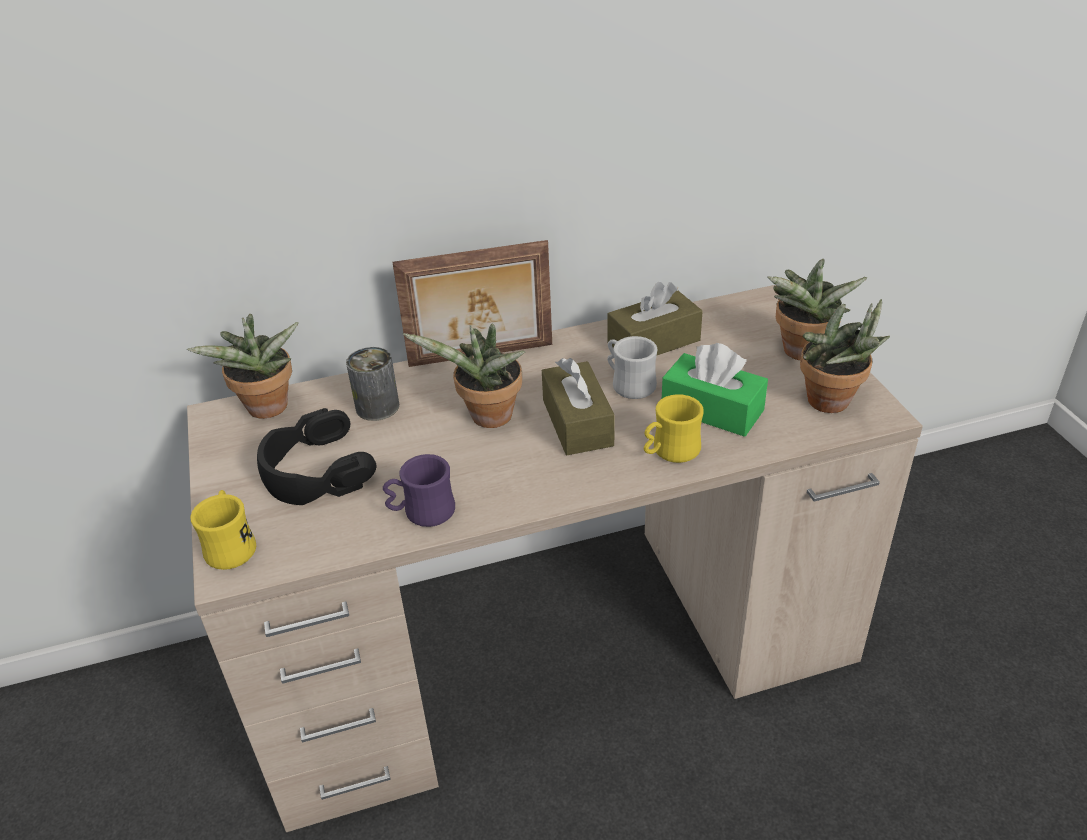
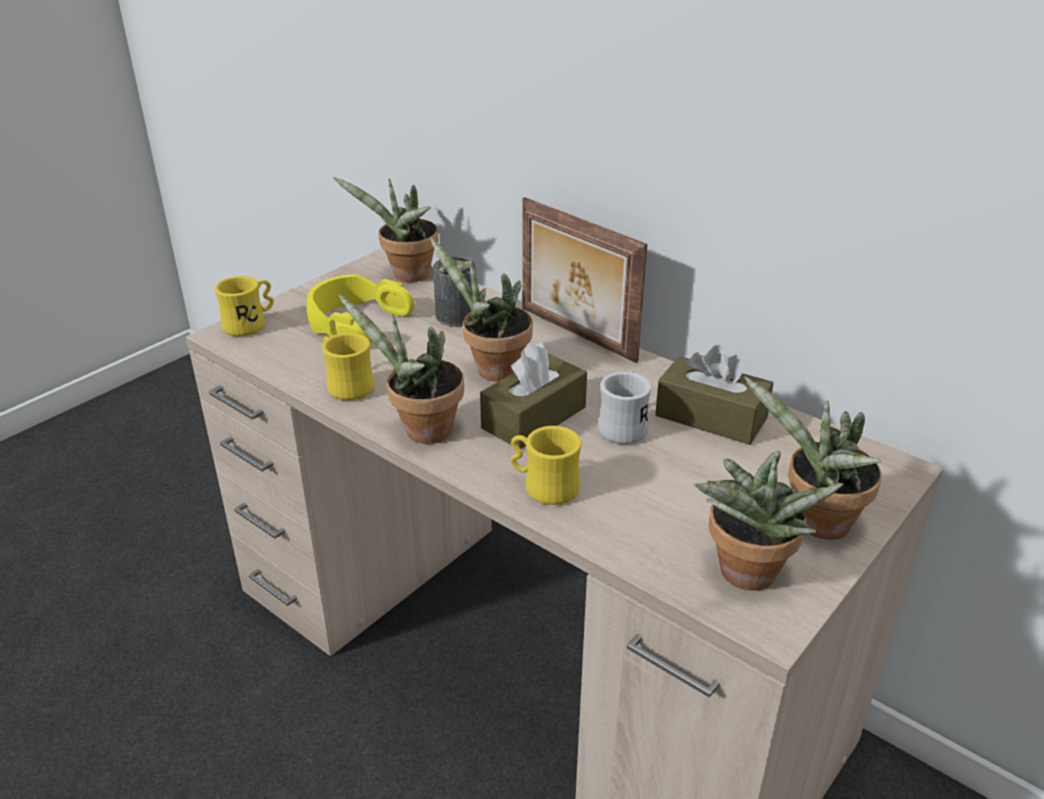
camera: 55 degrees right, 5 degrees down
(315, 471) = (355, 322): black headphones -> yellow headphones
(421, 512) = (346, 385): purple mug -> yellow mug
(539, 490) = (421, 431): none -> potted plant
(712, 409) = (639, 491): green tissue box -> none

